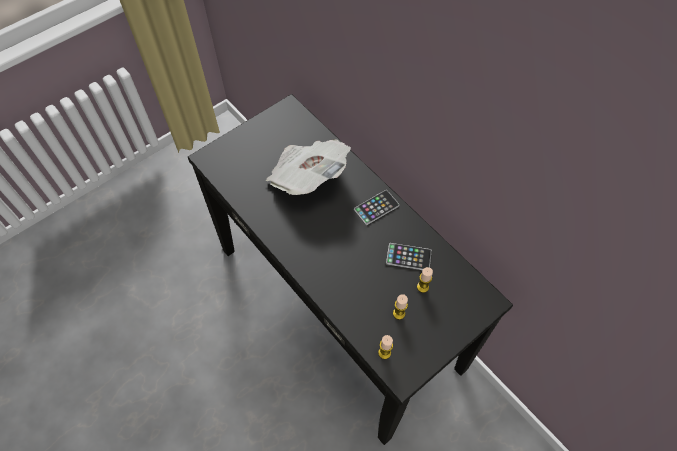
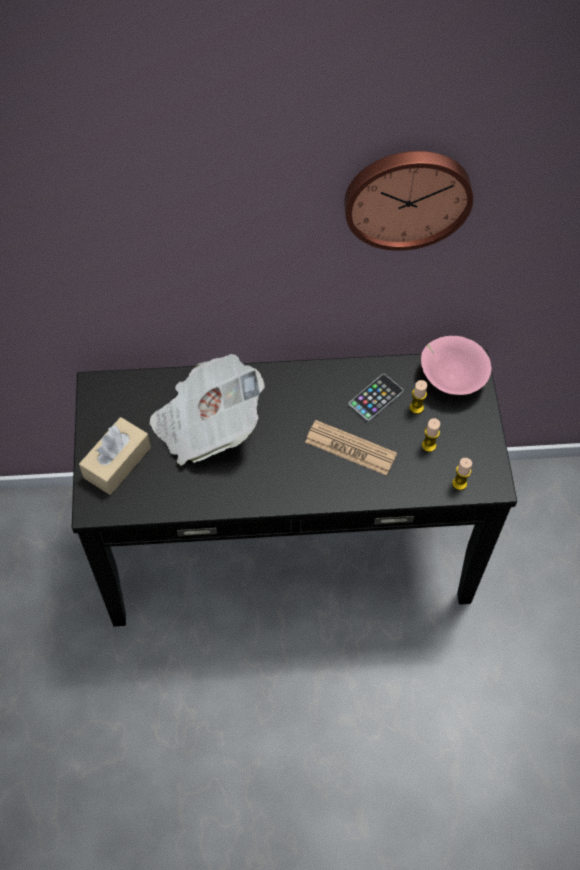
camera: 55 degrees left, 0 degrees up
(246, 150) = (117, 462): none -> beige tissue box
(356, 266) = (350, 448): none -> newspaper
(376, 207) = (297, 388): phone -> none
(467, 294) = (451, 377): none -> pink bowl
(497, 118) = (407, 196): none -> wall clock

